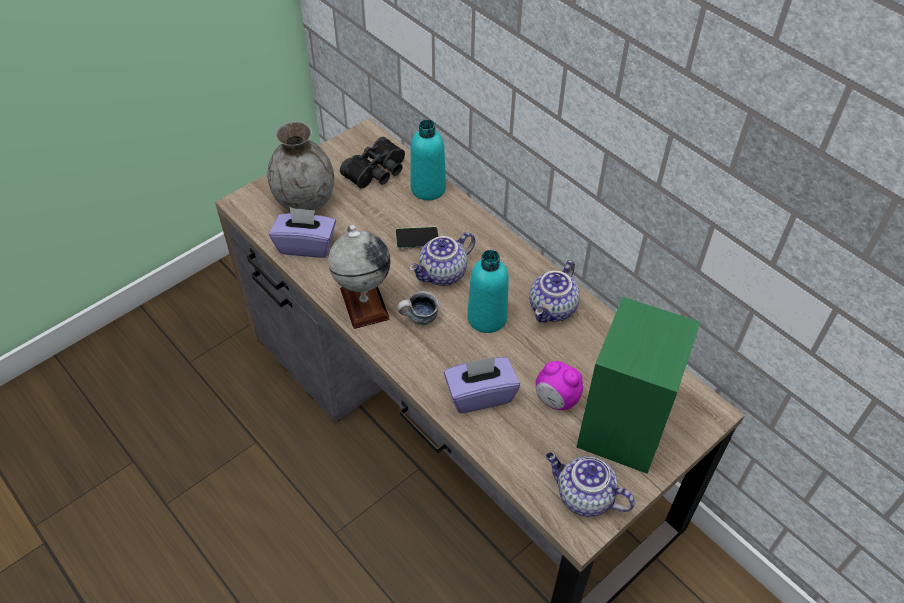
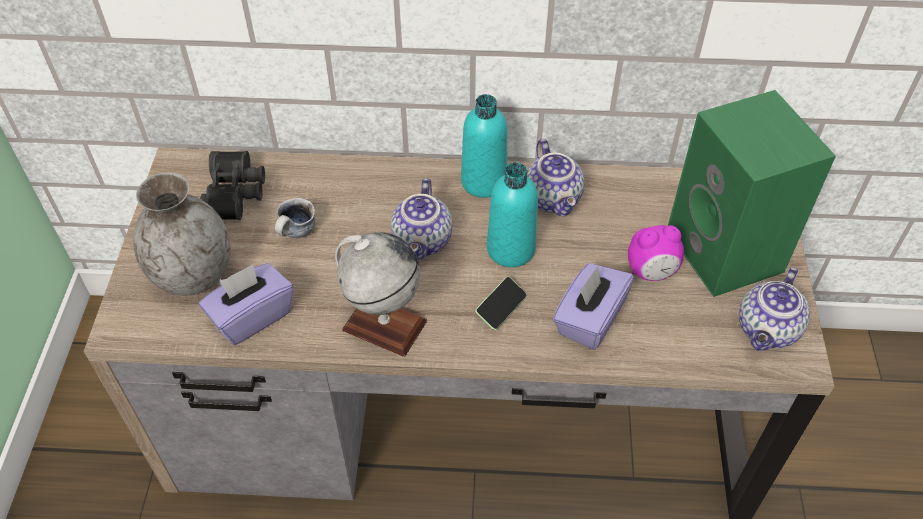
camera: 45 degrees left, 0 degrees up
(417, 242) = (361, 230): phone -> phone (501, 308)
(418, 319) = (454, 298): mug -> mug (297, 234)
(428, 188) = (309, 174): turquoise bottle -> turquoise bottle (483, 182)
(583, 496) = (767, 331): teapot -> teapot turned 45 degrees counterclockwise

